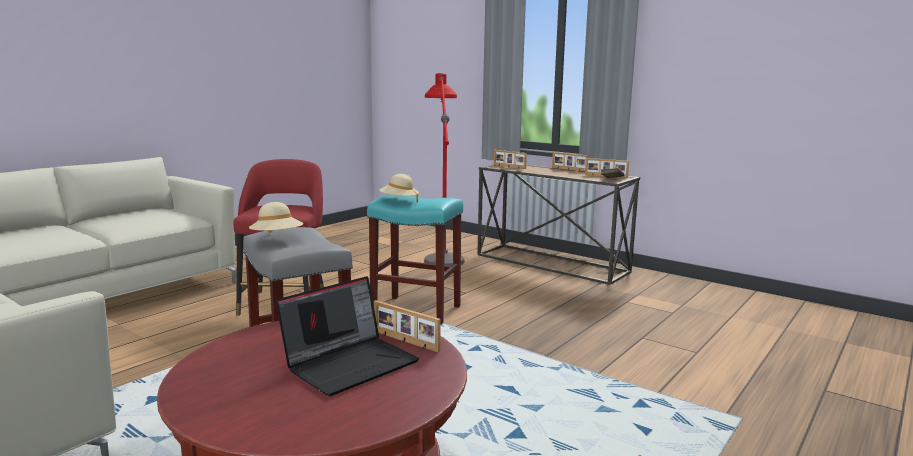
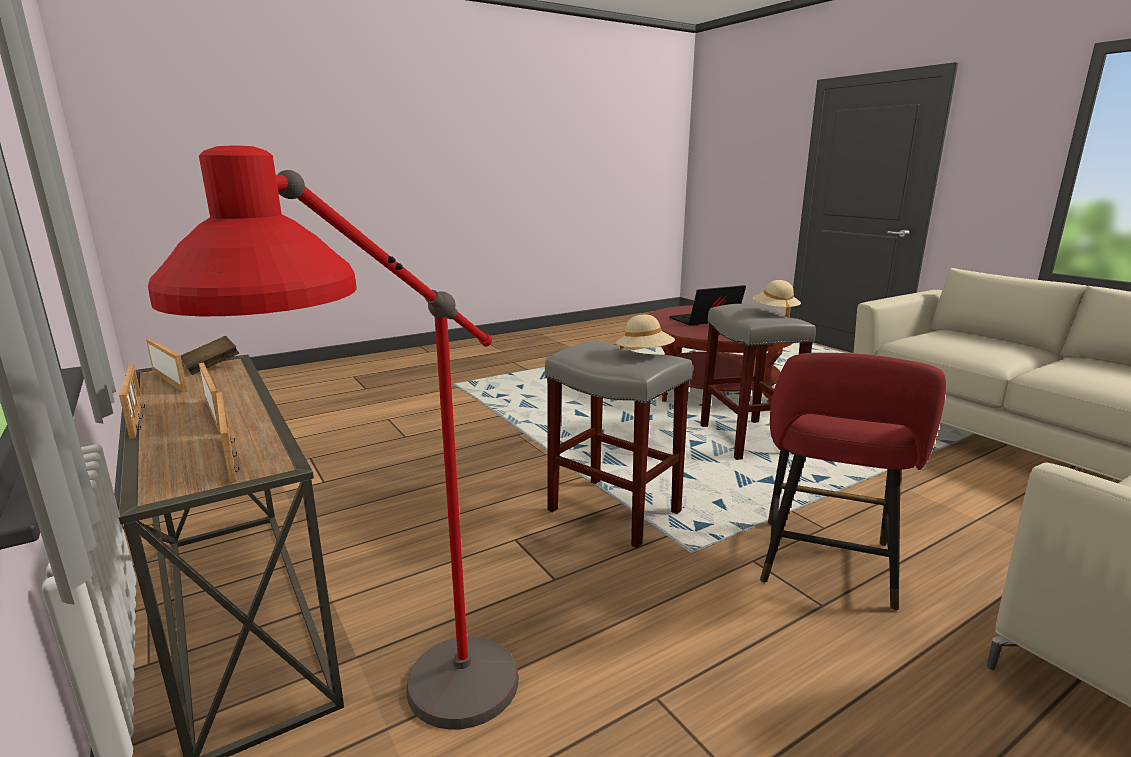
camera: 160 degrees left, 5 degrees up
(405, 341) = (673, 325): picture frame -> picture frame (216, 415)
(417, 310) = (612, 511): turquoise stool -> grey stool

